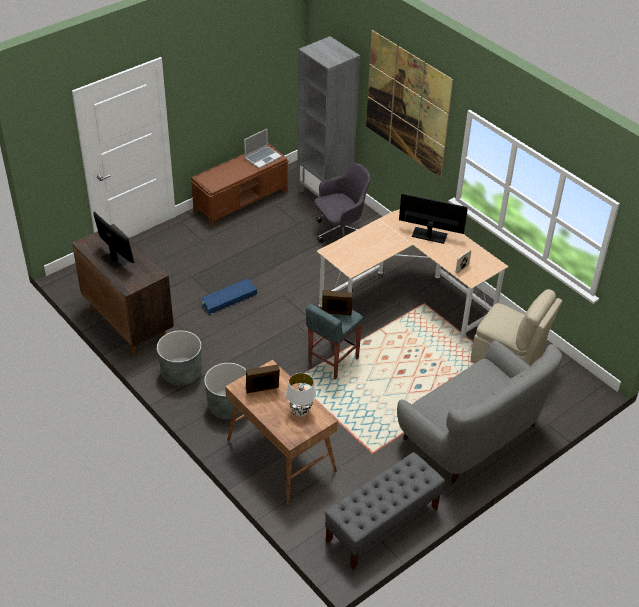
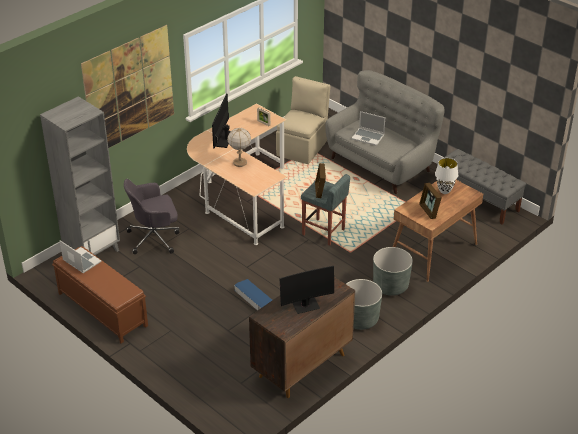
camera: 95 degrees left, 5 degrees down
(115, 260) = (305, 305): monitor -> monitor turned 150 degrees counterclockwise
(341, 234) = (155, 238): grey office chair -> grey office chair turned 75 degrees counterclockwise
(380, 244) = (240, 163): none -> table lamp
(471, 387) = (368, 137): none -> laptop

